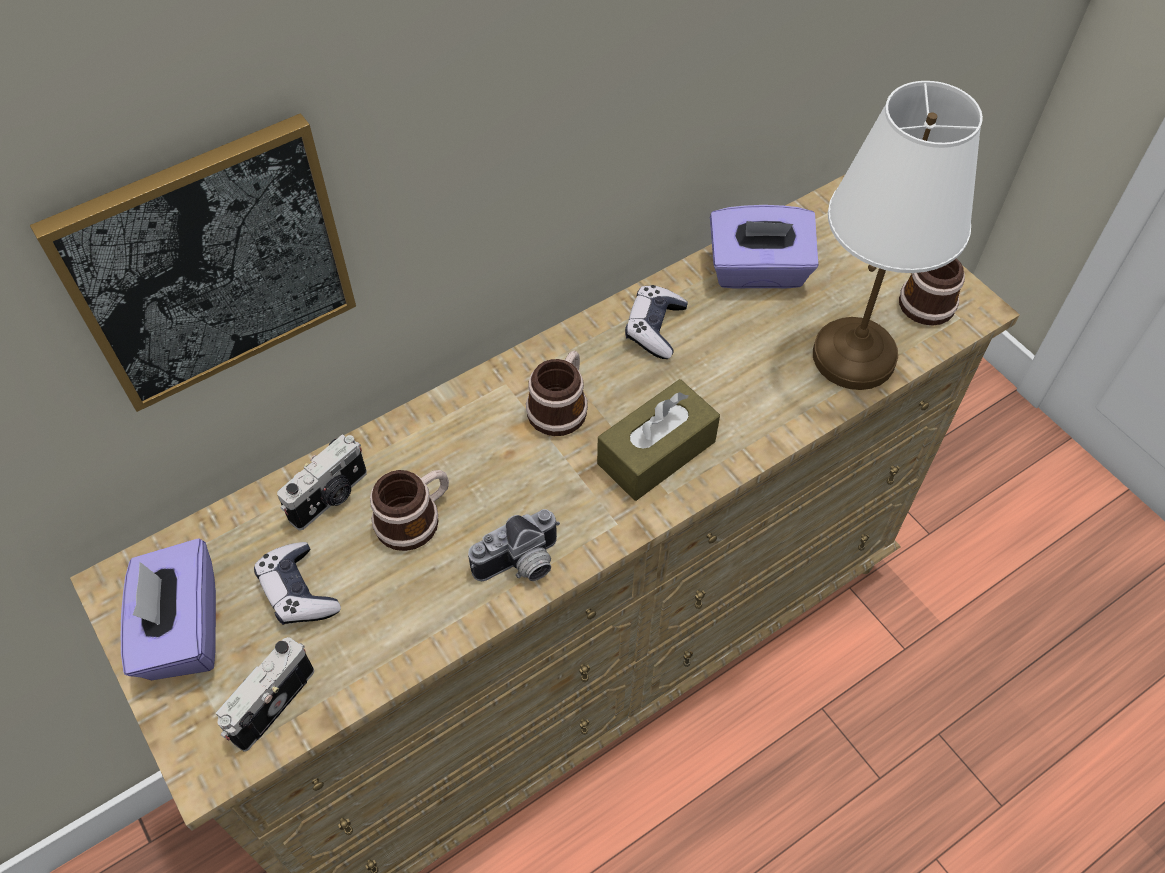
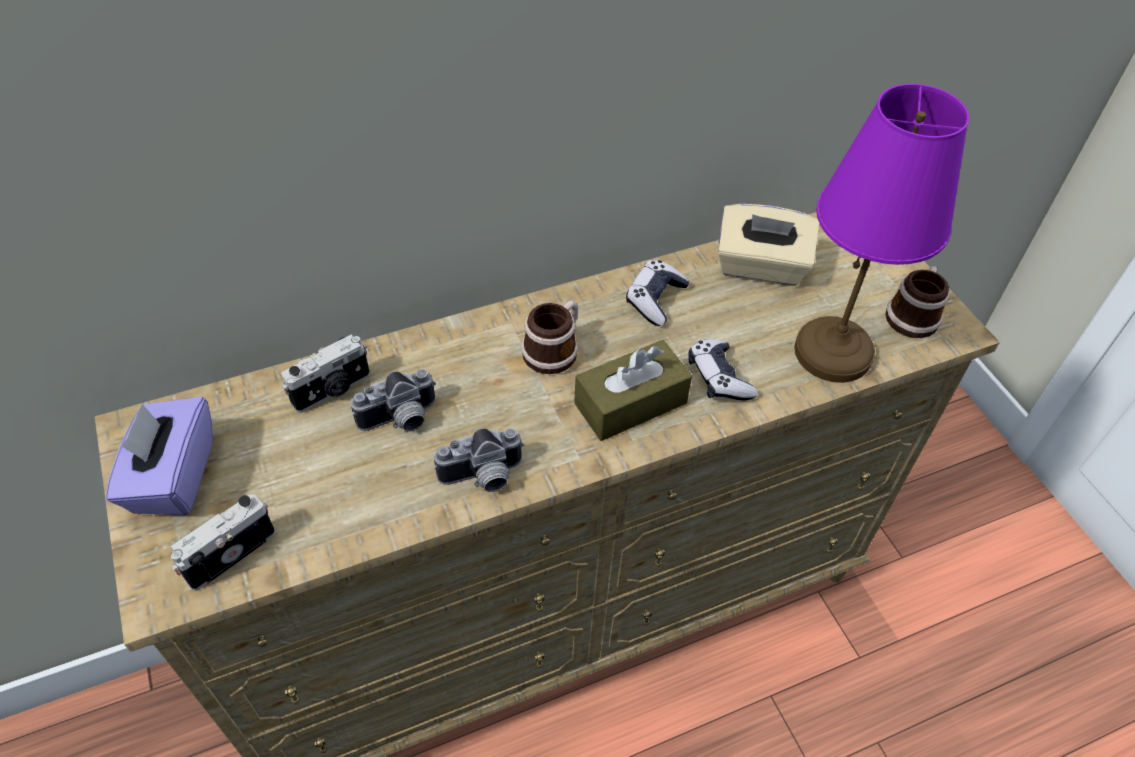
camera: 10 degrees right, 5 degrees down
(210, 265) = (247, 149): picture -> none
(298, 591) = (281, 463): game controller -> game controller (718, 378)
(415, 518) = (400, 420): mug -> camera
(758, 271) = (760, 267): purple tissue box -> beige tissue box
(855, 357) = (834, 353): white table lamp -> purple table lamp

